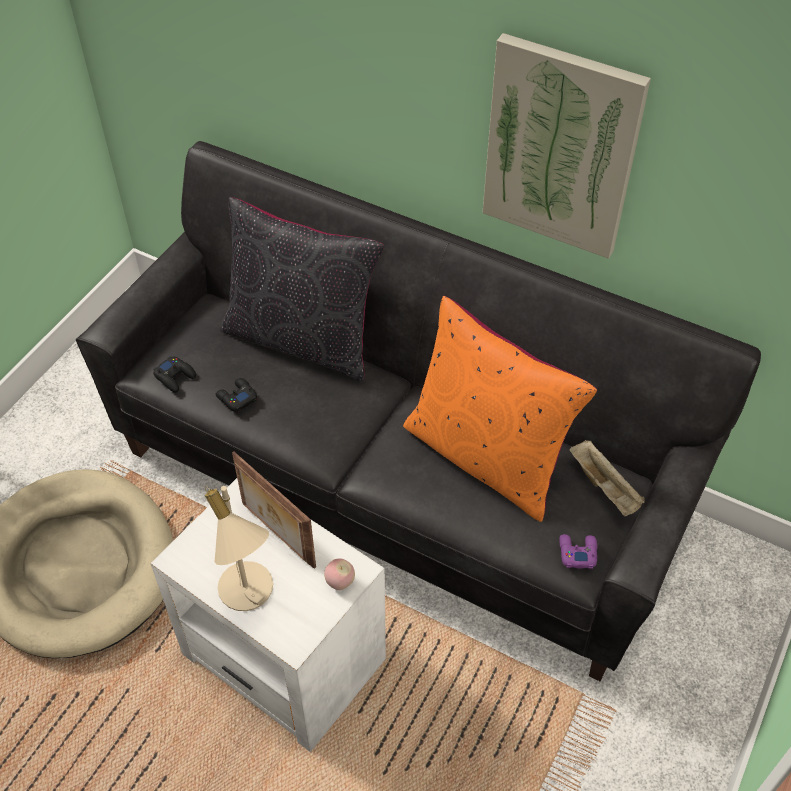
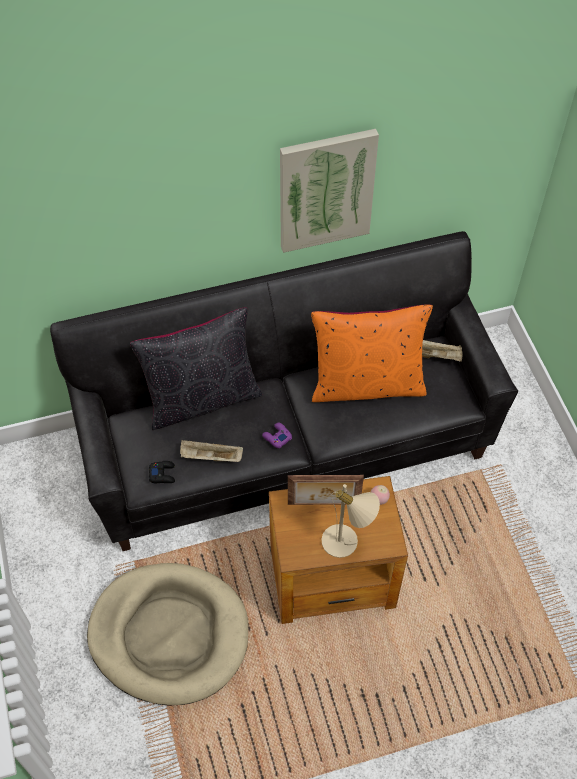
camera: 45 degrees left, 5 degrees up
(236, 398) = (210, 457): black game controller -> beige tray
(284, 658) = (333, 579): white side table -> brown side table
(577, 553) = (456, 396): purple game controller -> purple game controller (277, 437)

